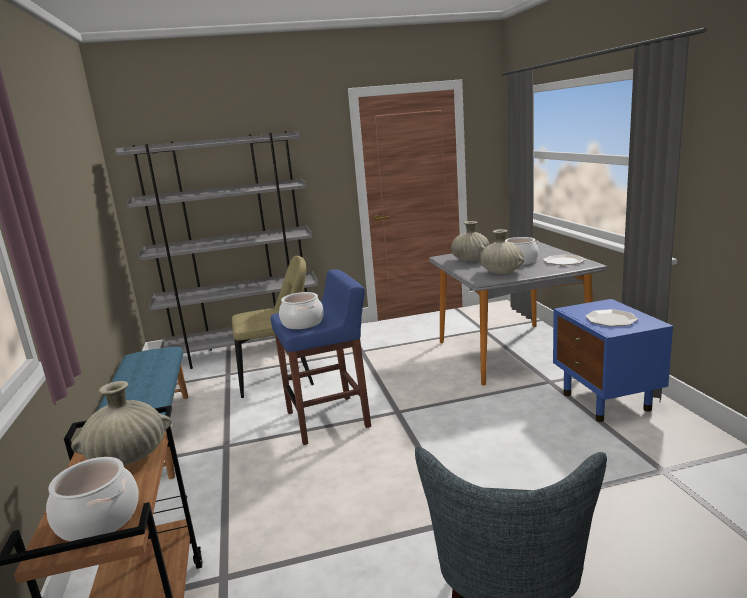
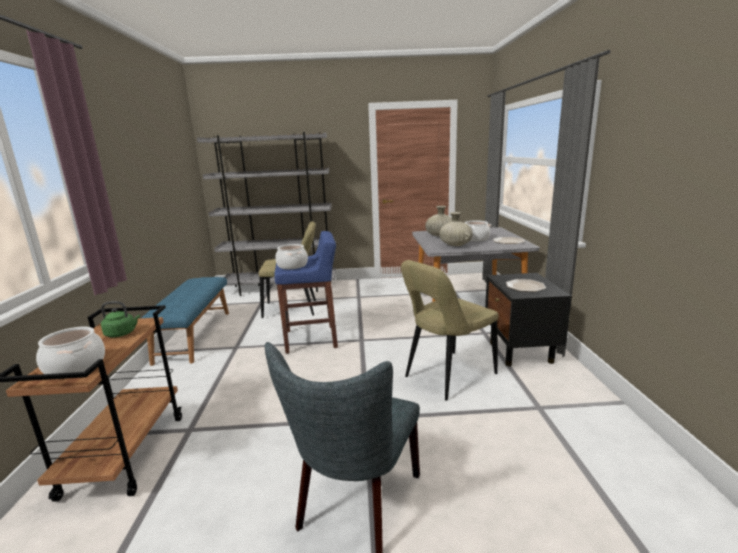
camera: 10 degrees right, 0 degrees up
(129, 457) = (122, 333): beige vase -> green kettle
(533, 447) = (447, 376): none -> beige chair
(606, 402) = (521, 353): blue nightstand -> black nightstand

